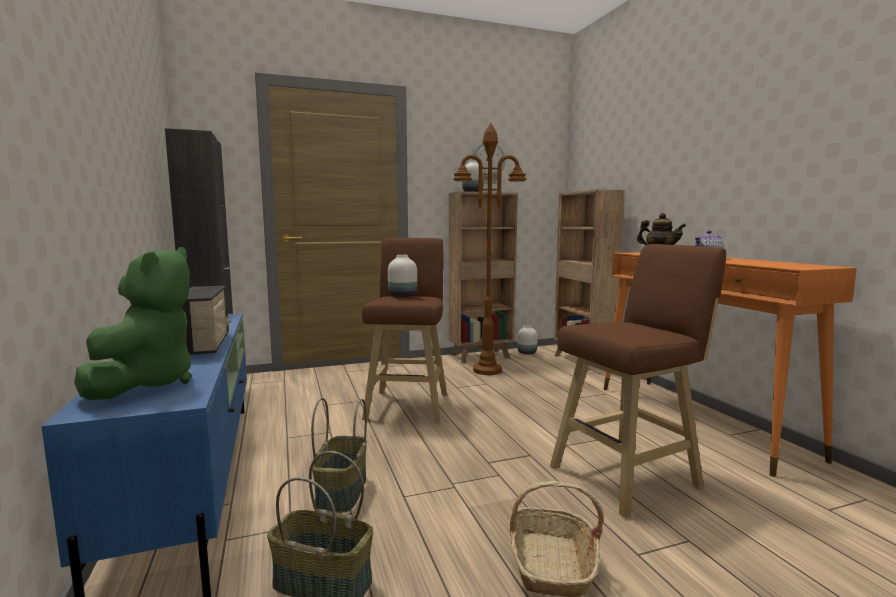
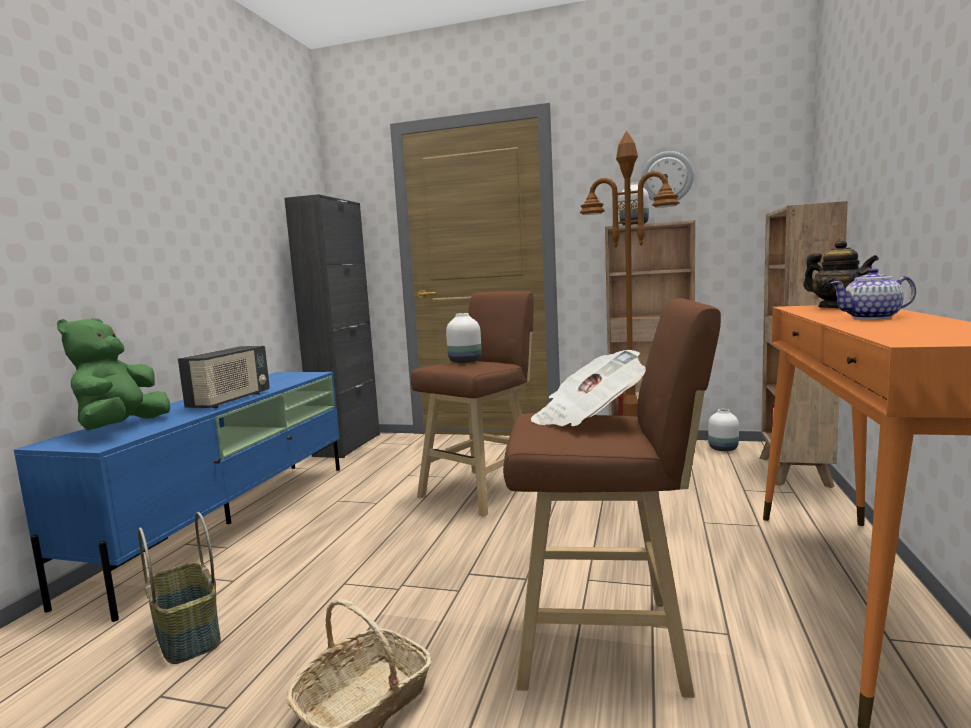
camera: 35 degrees right, 0 degrees up
(146, 383) = (121, 428): green plush toy -> green plush toy turned 150 degrees clockwise
(343, 492) = (306, 563): basket -> none
(623, 323) = (587, 418): none -> newspaper

